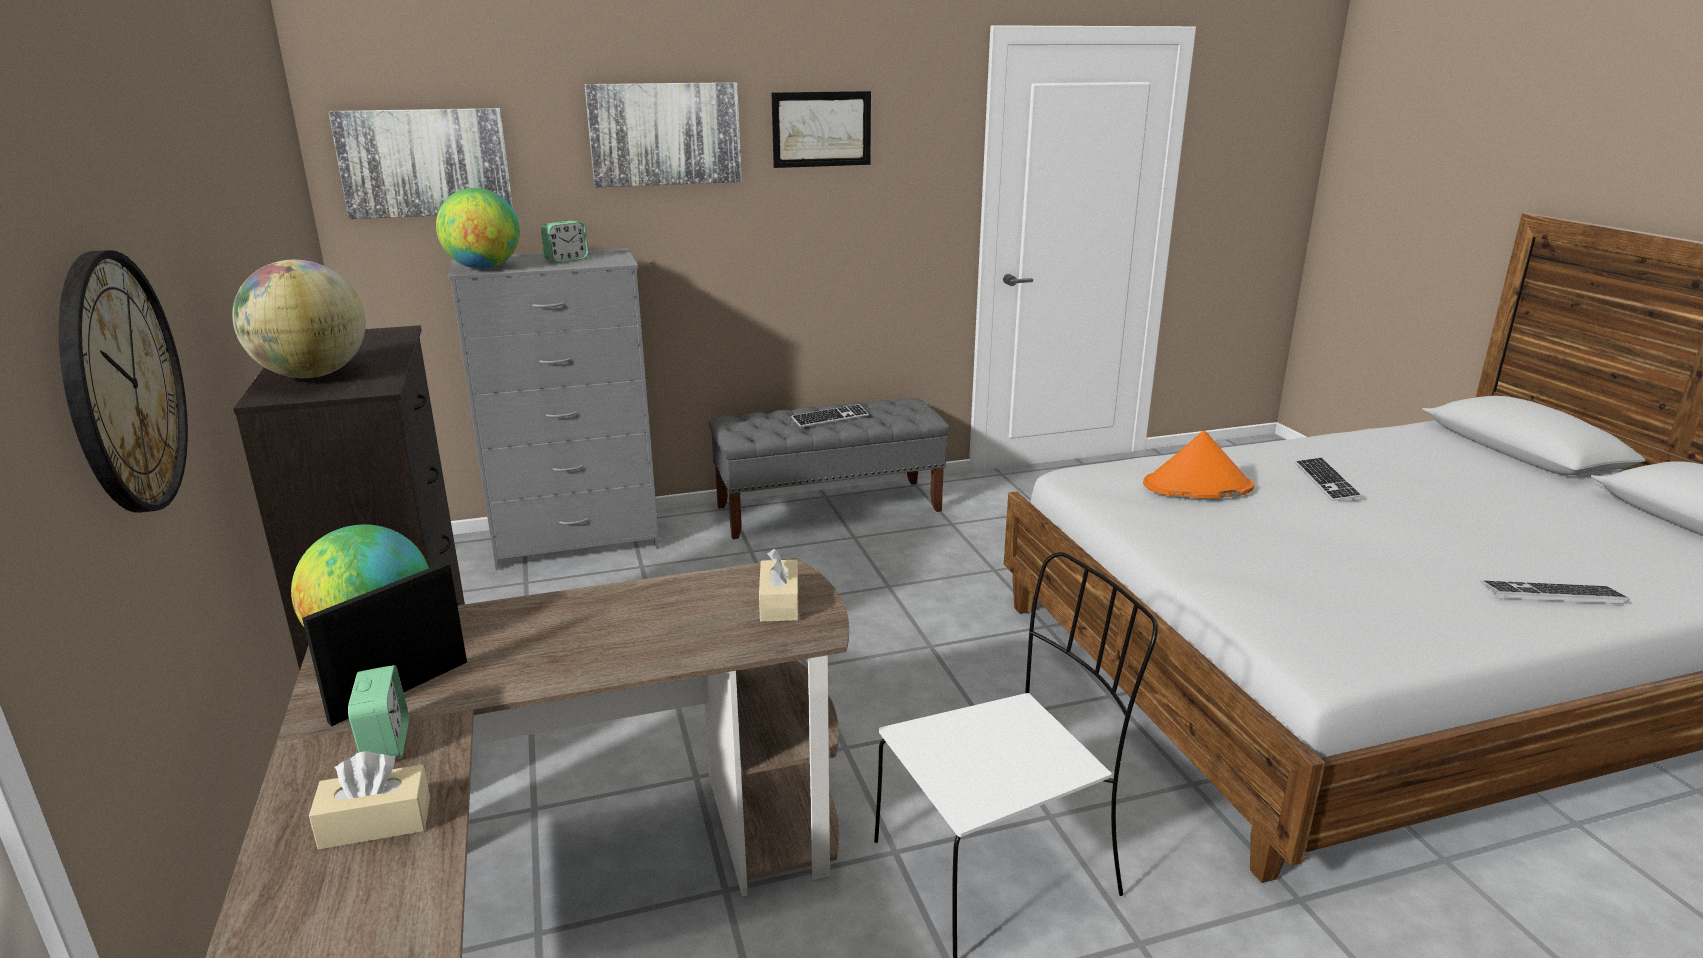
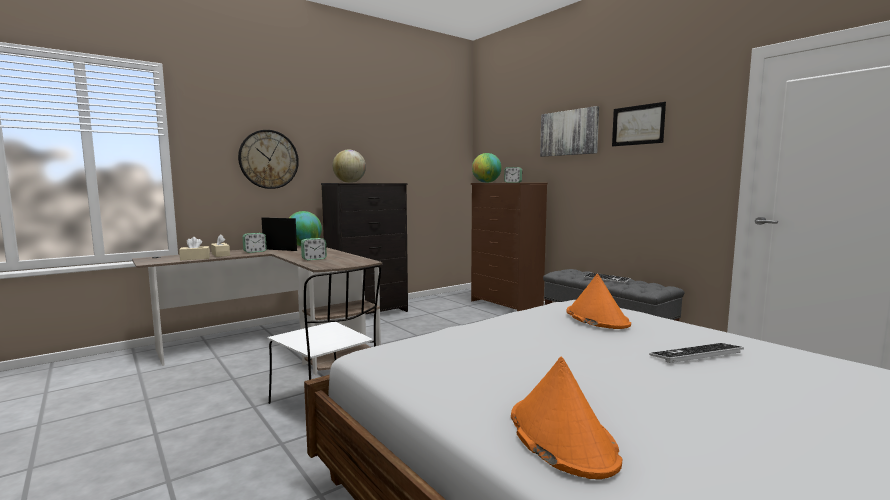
camera: 70 degrees right, 15 degrees down
(425, 162) = (497, 148): picture -> none
(578, 542) = (506, 305): grey dresser -> brown dresser
(675, 638) = (314, 259): none -> alarm clock
(779, 603) = (343, 263): beige tissue box -> beige tissue box (195, 258)
(1551, 594) = (560, 436): keyboard -> orange hat

